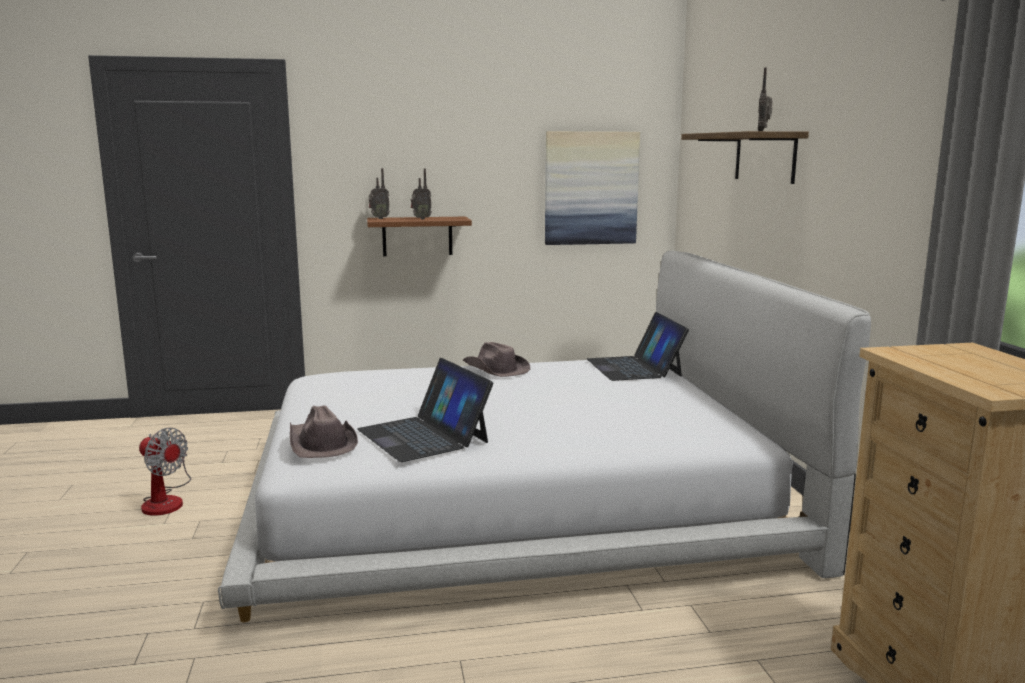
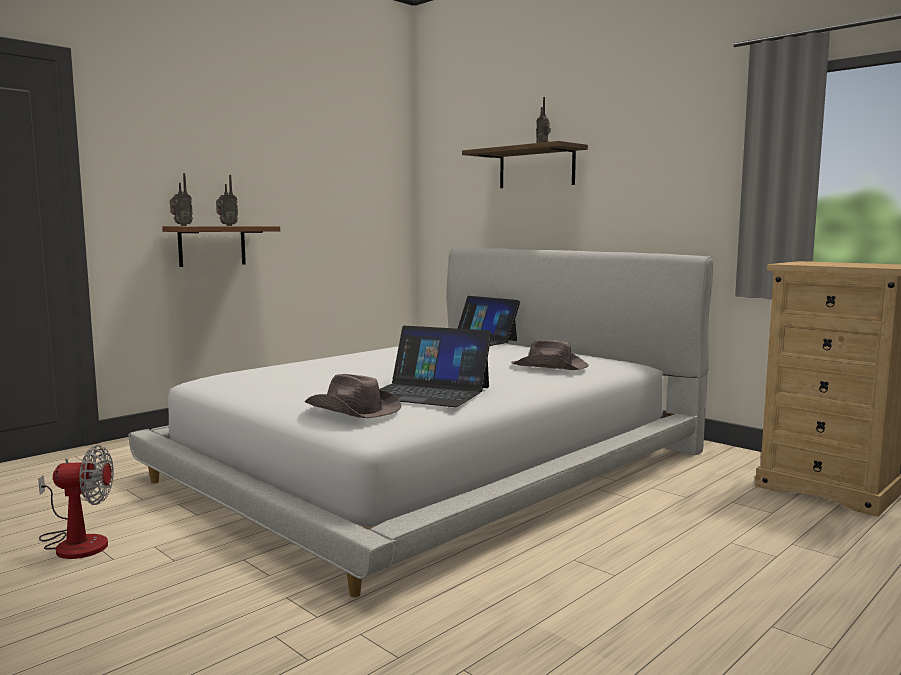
camera: 35 degrees left, 5 degrees down
(495, 369) = (372, 353): brown hat -> brown hat (550, 367)
(591, 188) = (356, 202): picture -> none

